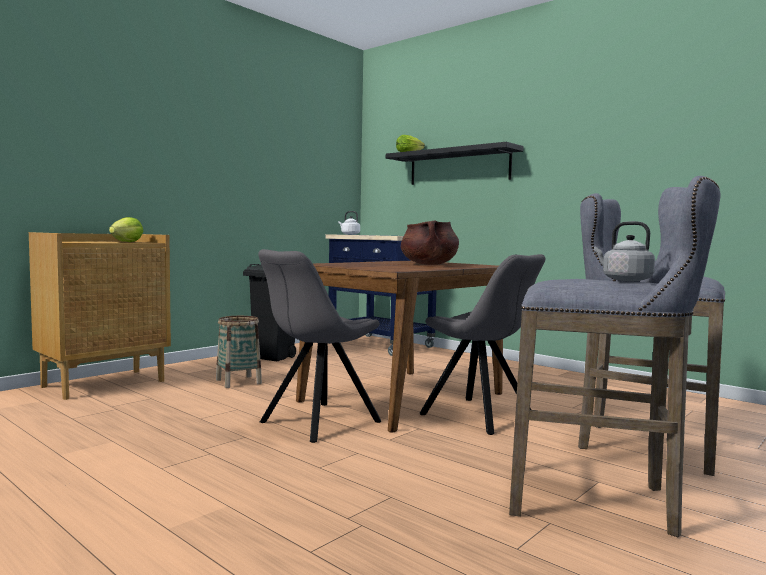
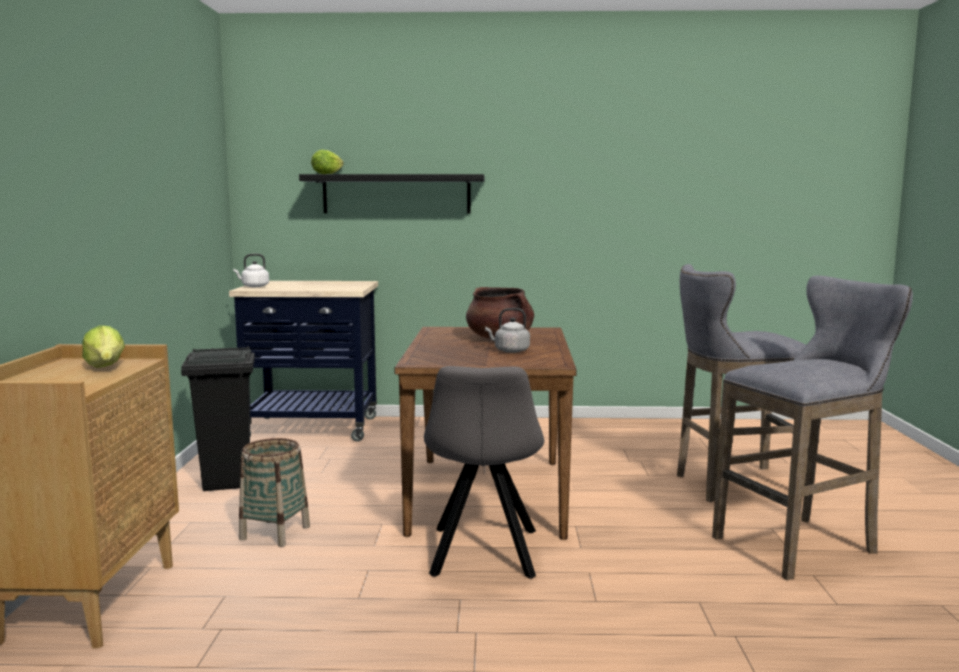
camera: 40 degrees left, 5 degrees up
(478, 416) = (588, 494): grey chair -> none
(624, 280) = (823, 362): grey kettle -> grey kettle (510, 351)

